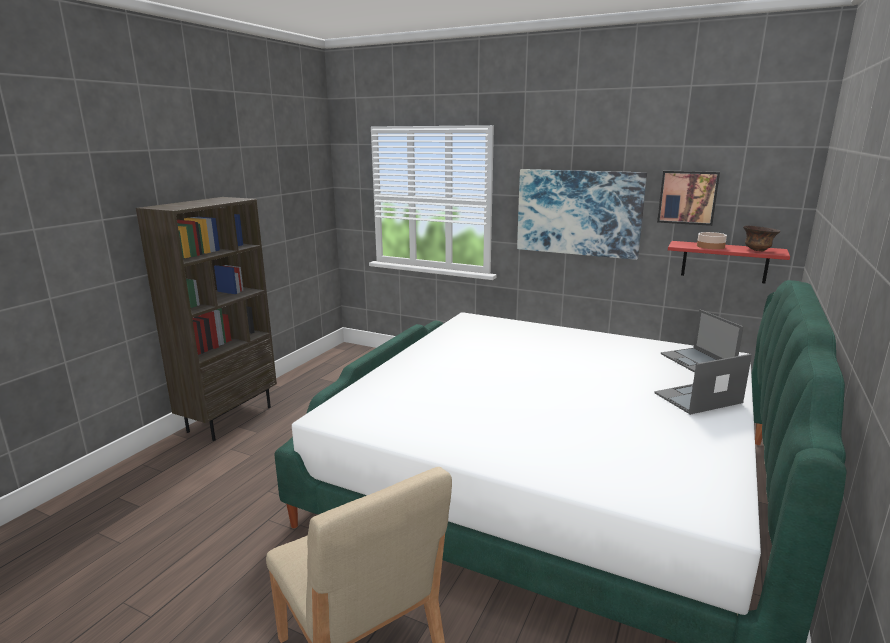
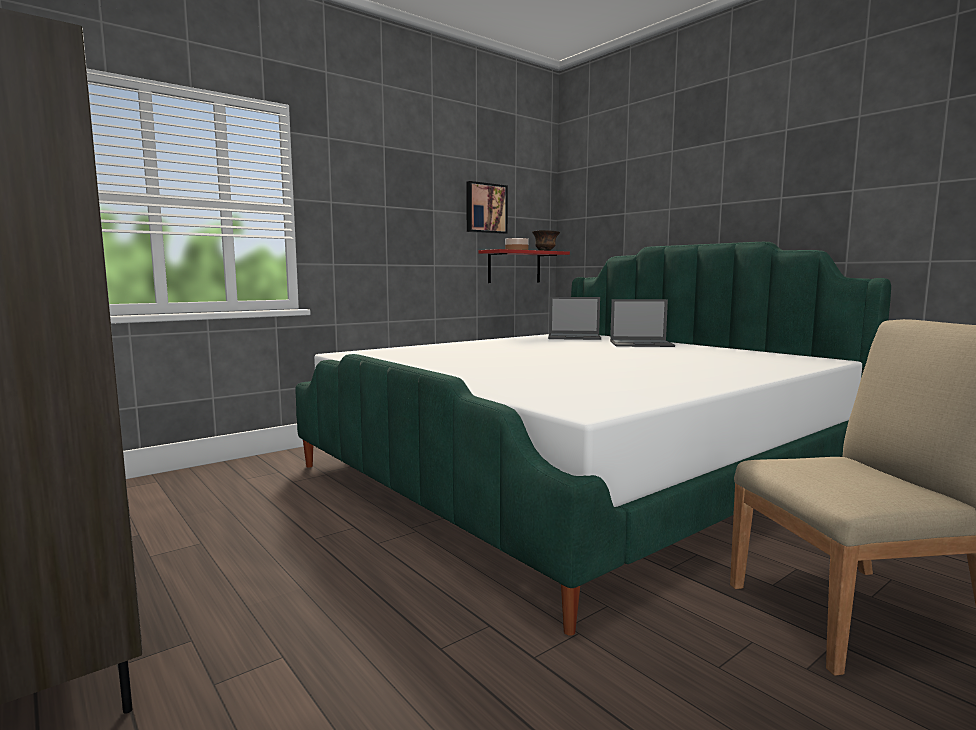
camera: 65 degrees left, 10 degrees down
(578, 212) = (398, 223): picture -> none
(697, 398) = (642, 344): laptop -> laptop turned 90 degrees counterclockwise

